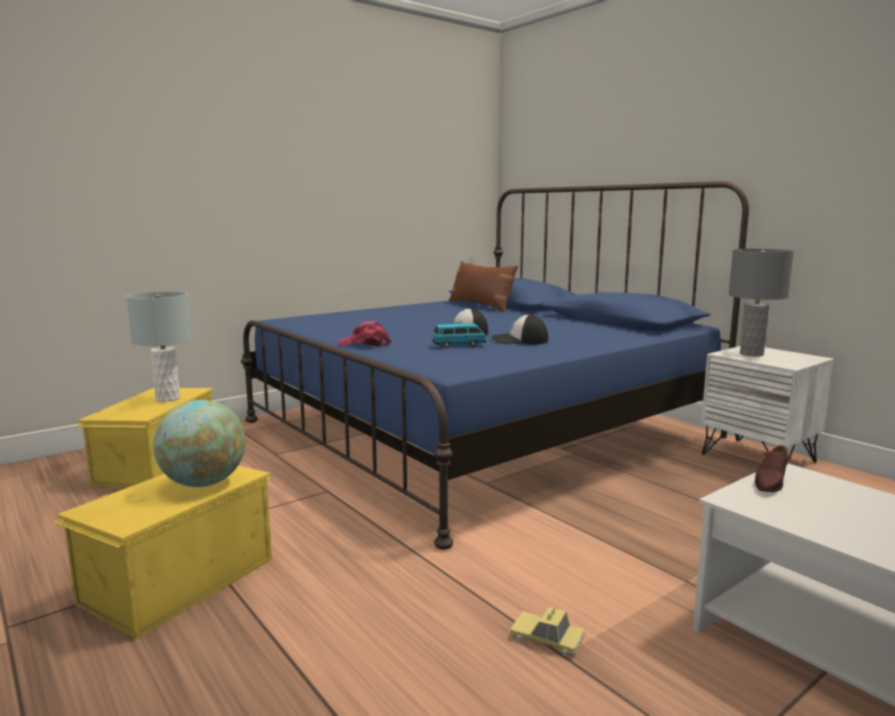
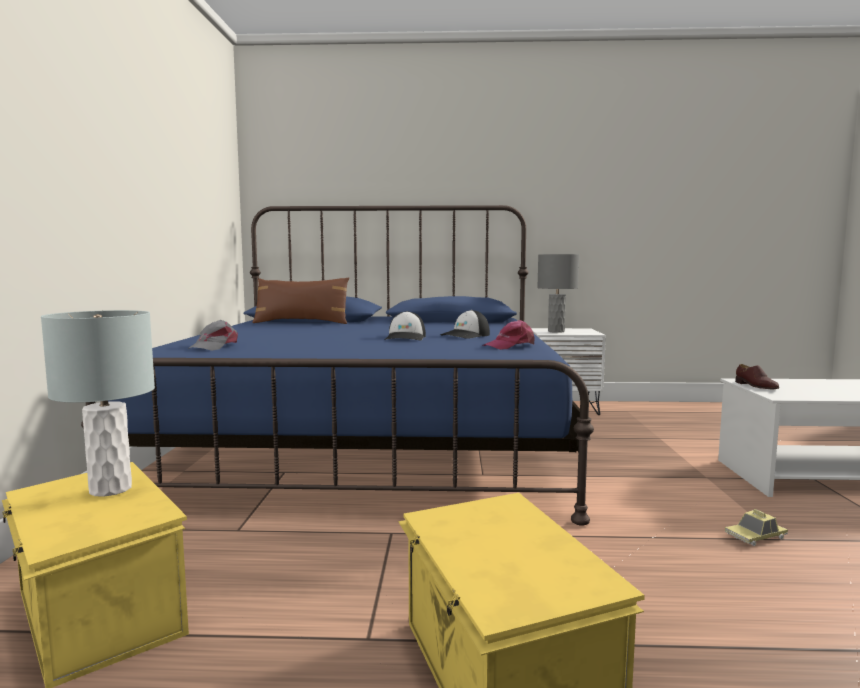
camera: 50 degrees left, 5 degrees down
(204, 483) = (508, 524): globe -> none
(326, 320) = (214, 346): none -> grey cap
(365, 344) = (375, 354): pink cap -> pink cap (510, 346)
(459, 345) = (447, 343): toy car -> none

